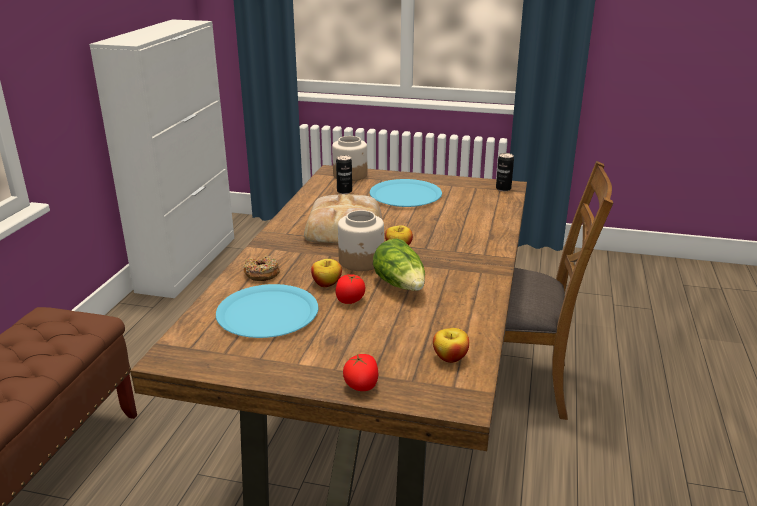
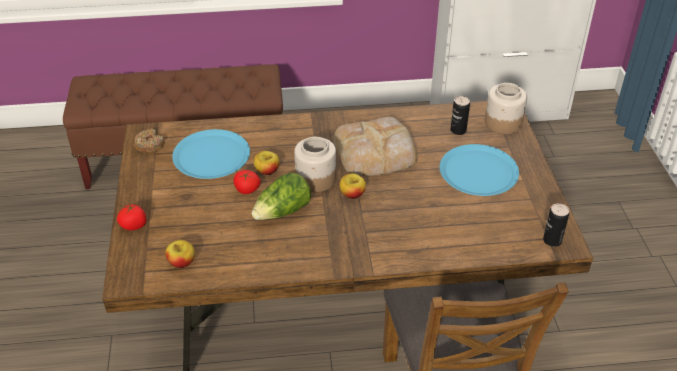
camera: 70 degrees right, 15 degrees up
(261, 274) = (267, 134): donut -> donut (149, 145)

